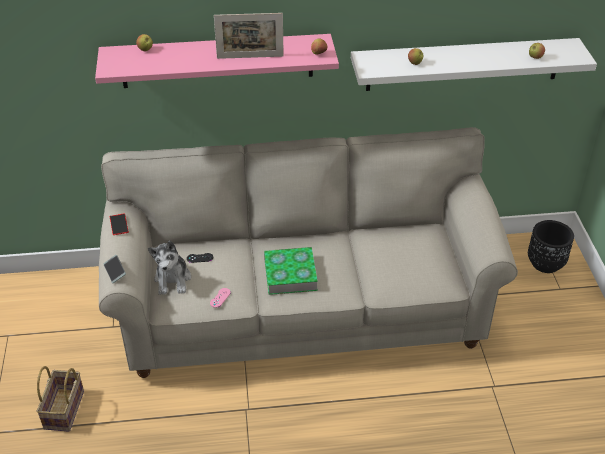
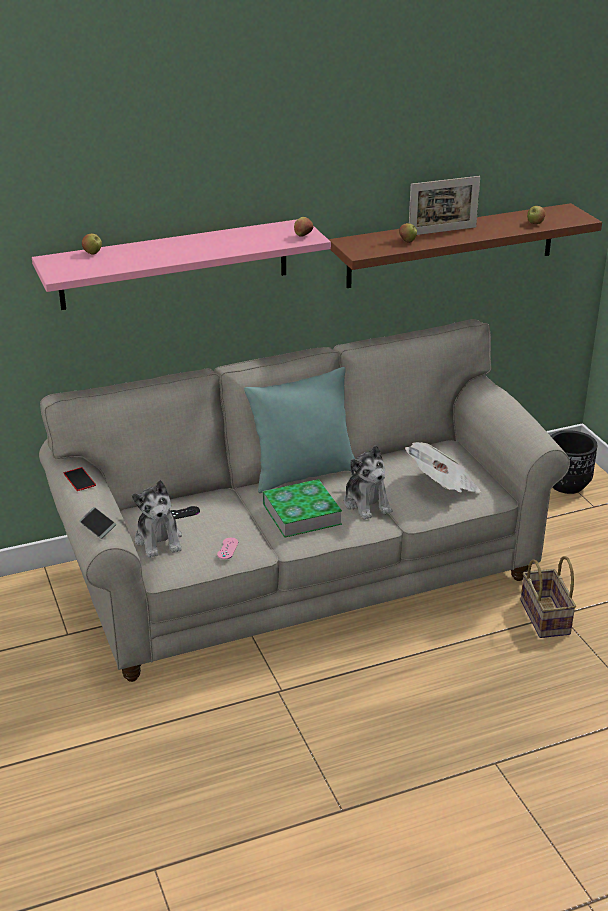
camera: 15 degrees left, 10 degrees down
(64, 411) = (41, 737): basket -> basket (546, 618)
(250, 57) = (224, 247): picture frame -> picture frame (442, 231)
(306, 236) = (303, 474): none -> turquoise pillow
(345, 274) = (367, 503): none -> plush toy
(410, 269) = (442, 486): none -> newspaper
(463, 64) = (452, 245): white shelf -> brown shelf

